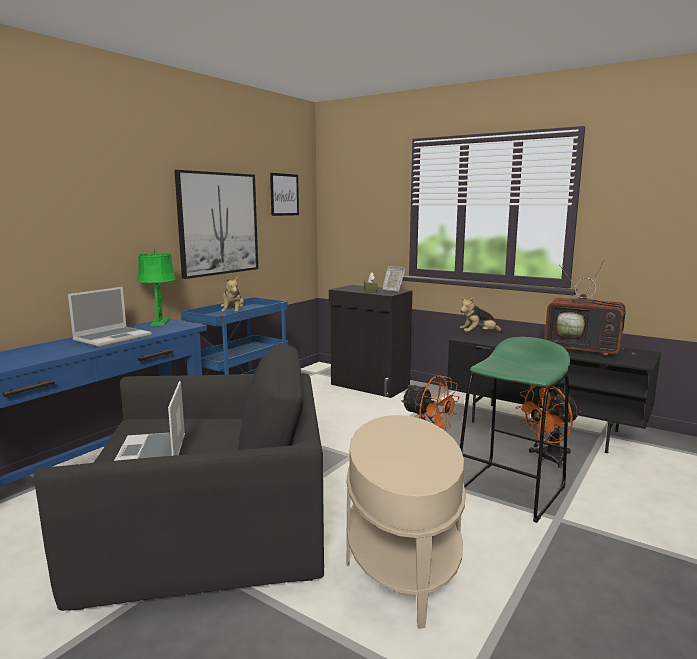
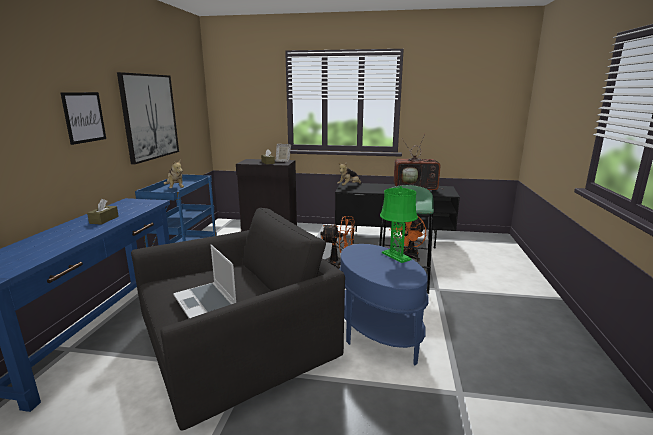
camera: 25 degrees left, 5 degrees up
(113, 338) = (104, 220): laptop -> brown tissue box
(160, 323) = (126, 202): green table lamp -> green table lamp (396, 256)
(284, 194) = (188, 91): picture -> picture (84, 117)
(402, 562) = (378, 333): beige side table -> blue side table

